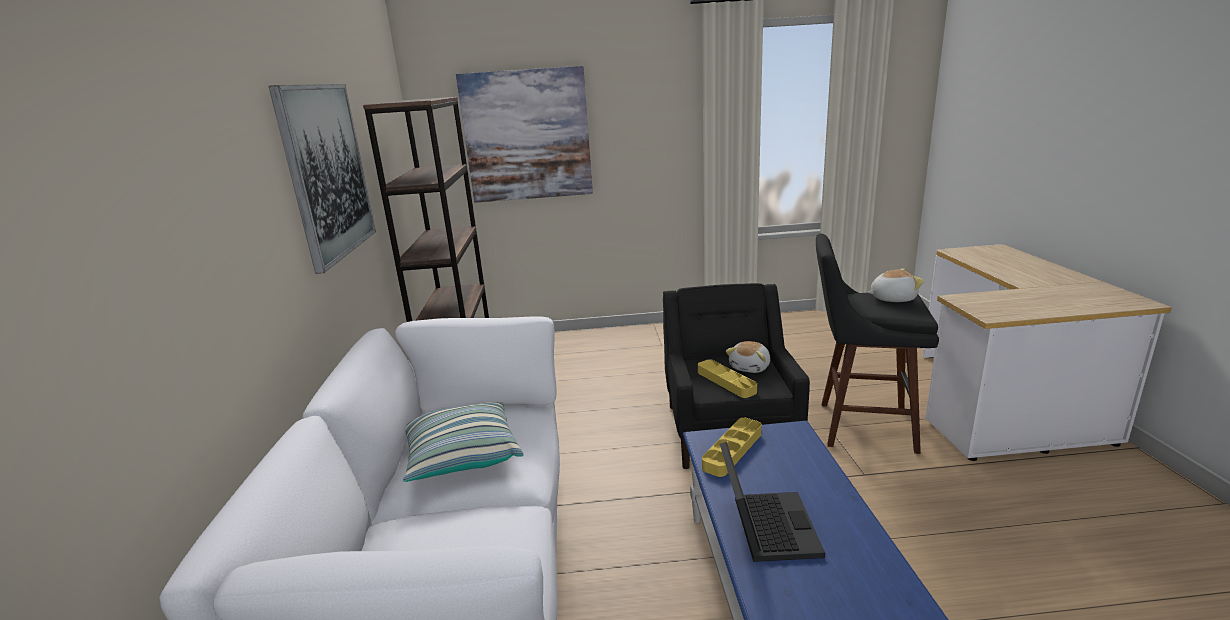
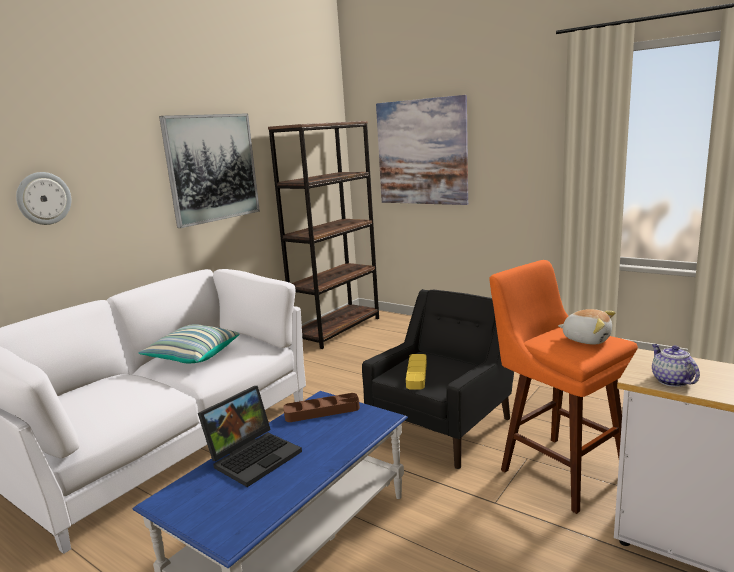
camera: 40 degrees right, 5 degrees down
(172, 253) = (43, 198): none -> wall clock
(732, 450) = (322, 411): yellow tray -> brown tray
(750, 367) = (454, 371): plush toy -> none
(858, 426) = (556, 468): black stool -> orange stool
(1008, 312) = (671, 380): none -> teapot

